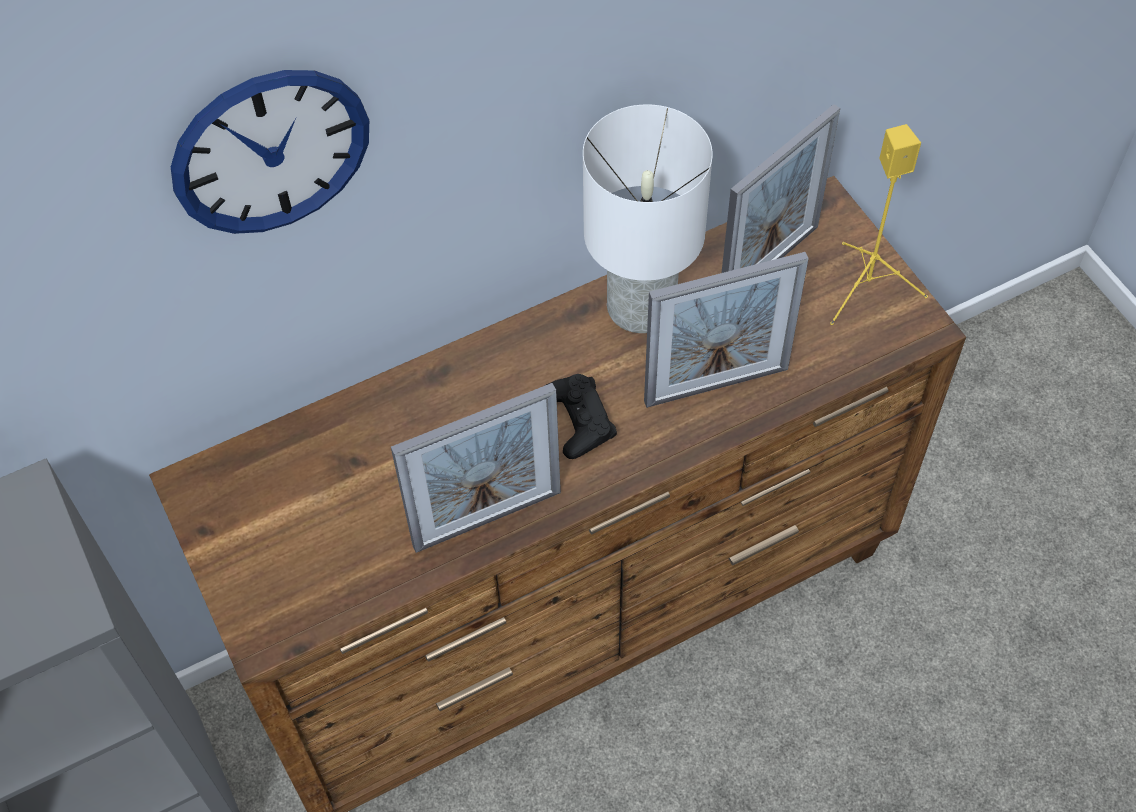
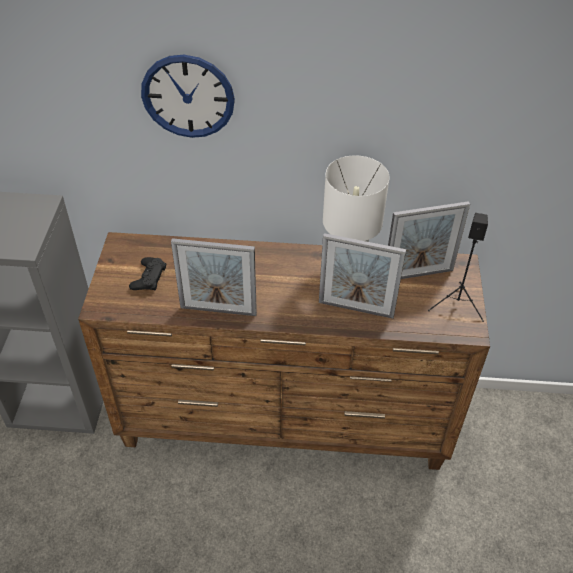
camera: 30 degrees right, 10 degrees down
(578, 420) = (285, 293): black game controller -> black game controller (148, 277)
(868, 287) = (458, 304): yellow speaker -> black speaker

